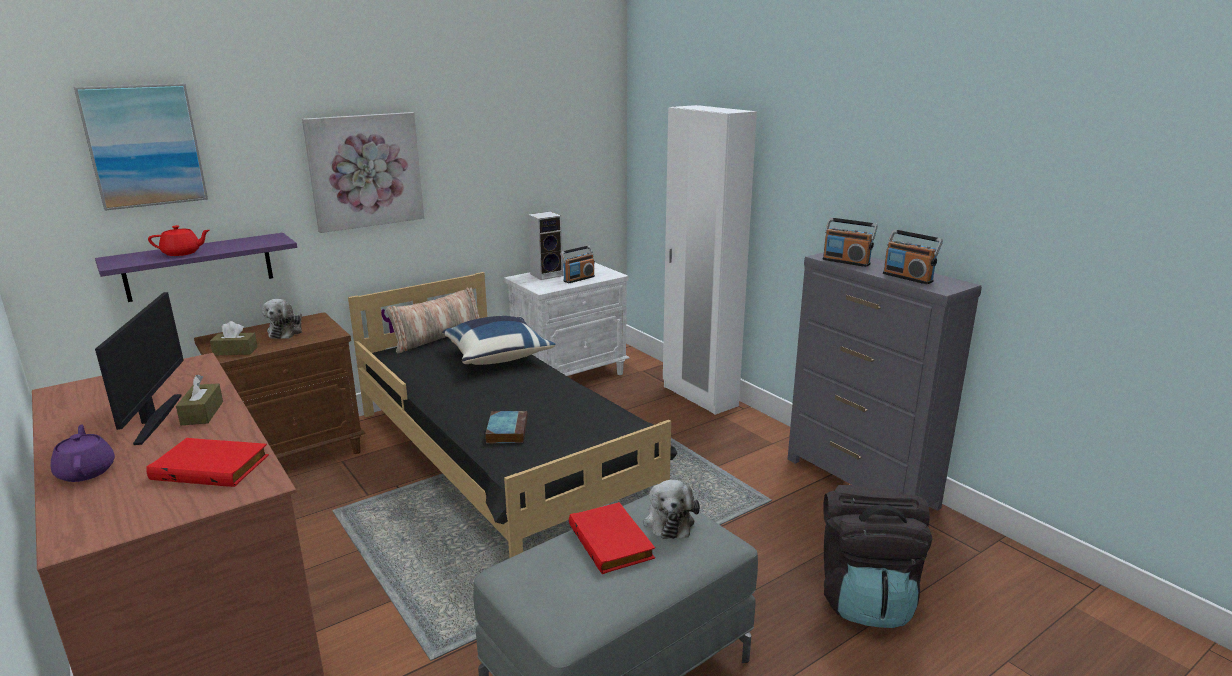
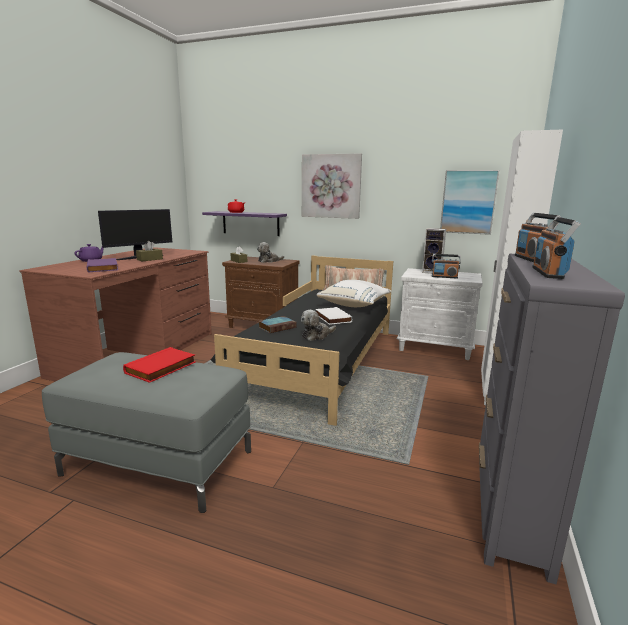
camera: 55 degrees right, 5 degrees down
(144, 145) = (238, 163): picture -> picture (468, 202)
(212, 466) = (104, 268): red book -> purple book
(497, 356) = (355, 305): blue pillow -> white pillow
(526, 387) = (332, 318): none -> white book
(669, 521) = (200, 377): plush toy -> plush toy (316, 335)
(865, 598) = (332, 560): black backpack -> none

